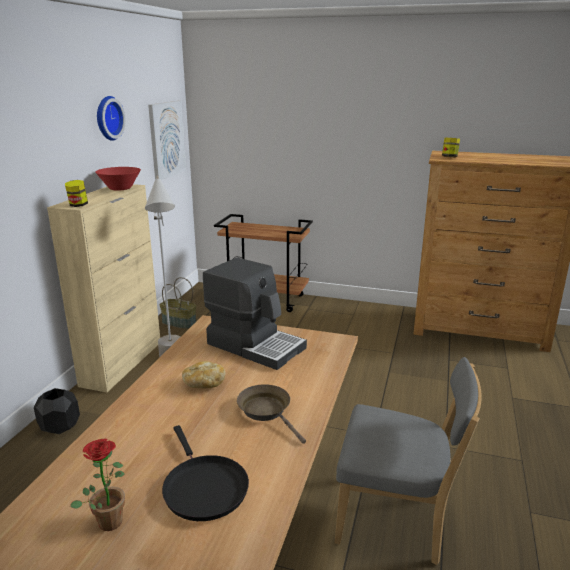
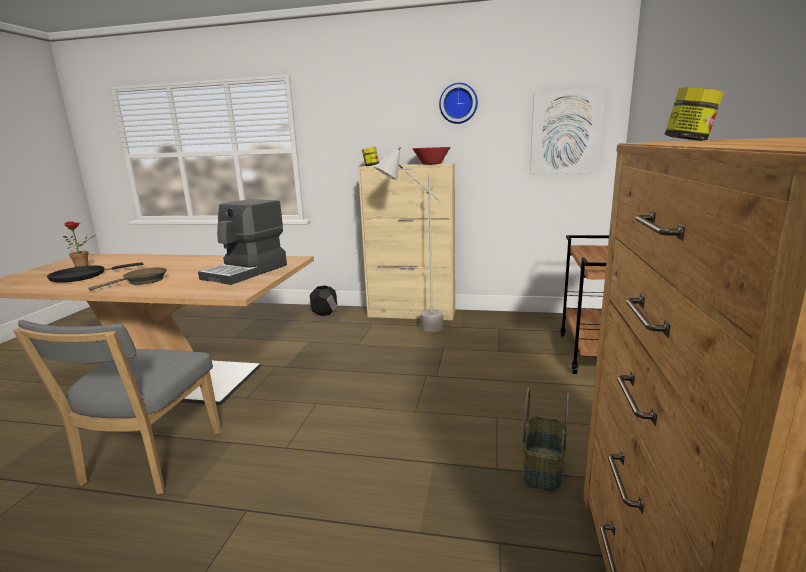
camera: 85 degrees right, 5 degrees down
(178, 323) = (495, 321): basket -> basket (541, 468)
(203, 384) = (196, 266): bread -> none

